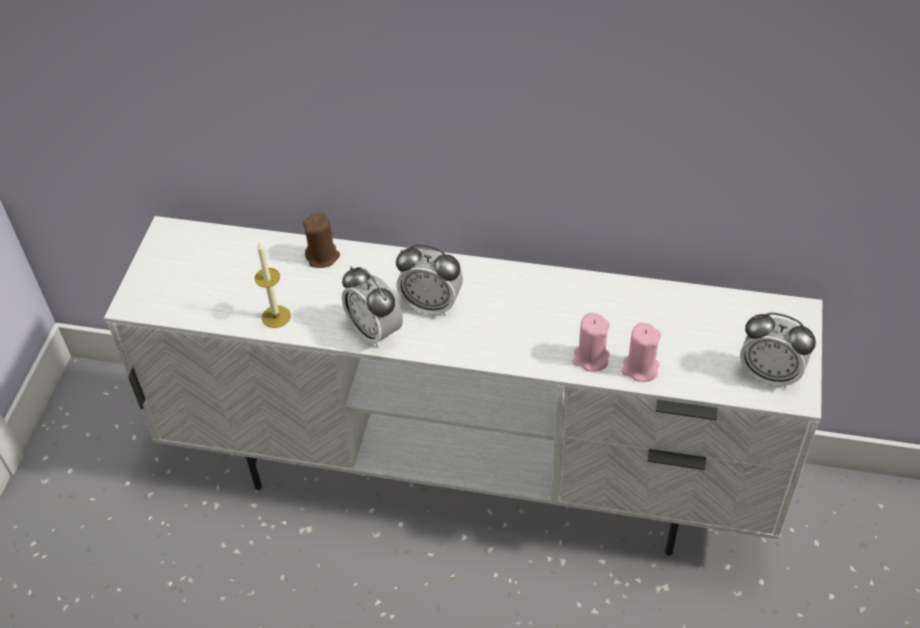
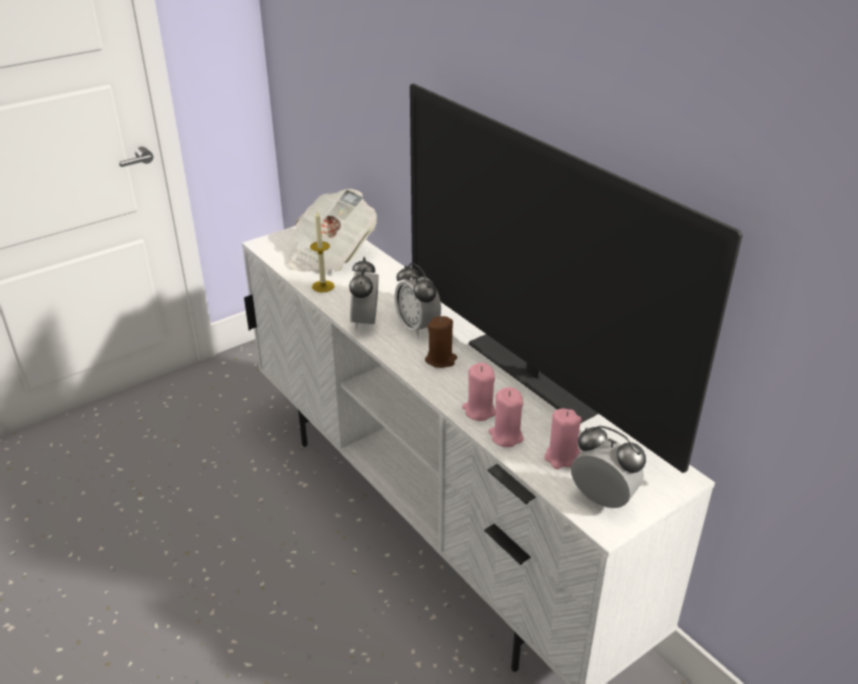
camera: 40 degrees right, 15 degrees down
(229, 270) = (330, 254): none -> newspaper
(323, 256) = (389, 273): brown candle -> brown candle (441, 360)
(590, 292) = (531, 377): none -> television
(702, 357) = (561, 457): none -> pink candle
(769, 374) = (602, 499): alarm clock -> alarm clock turned 150 degrees clockwise

